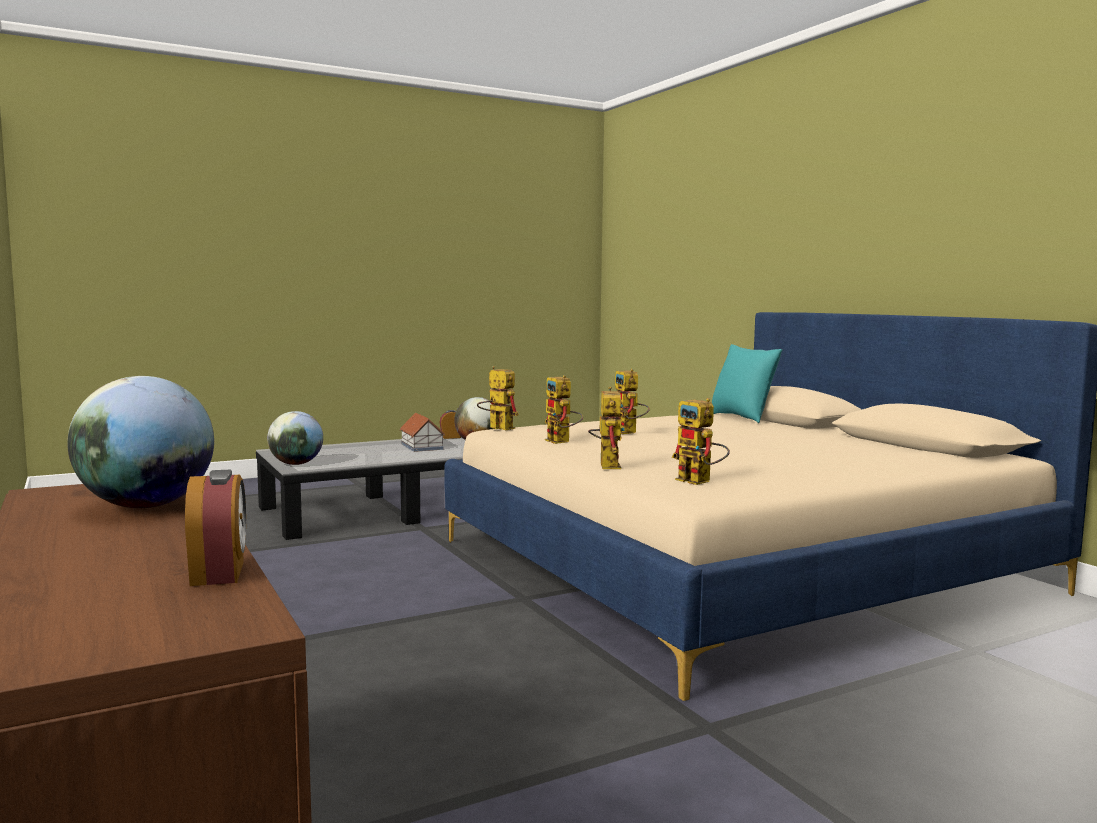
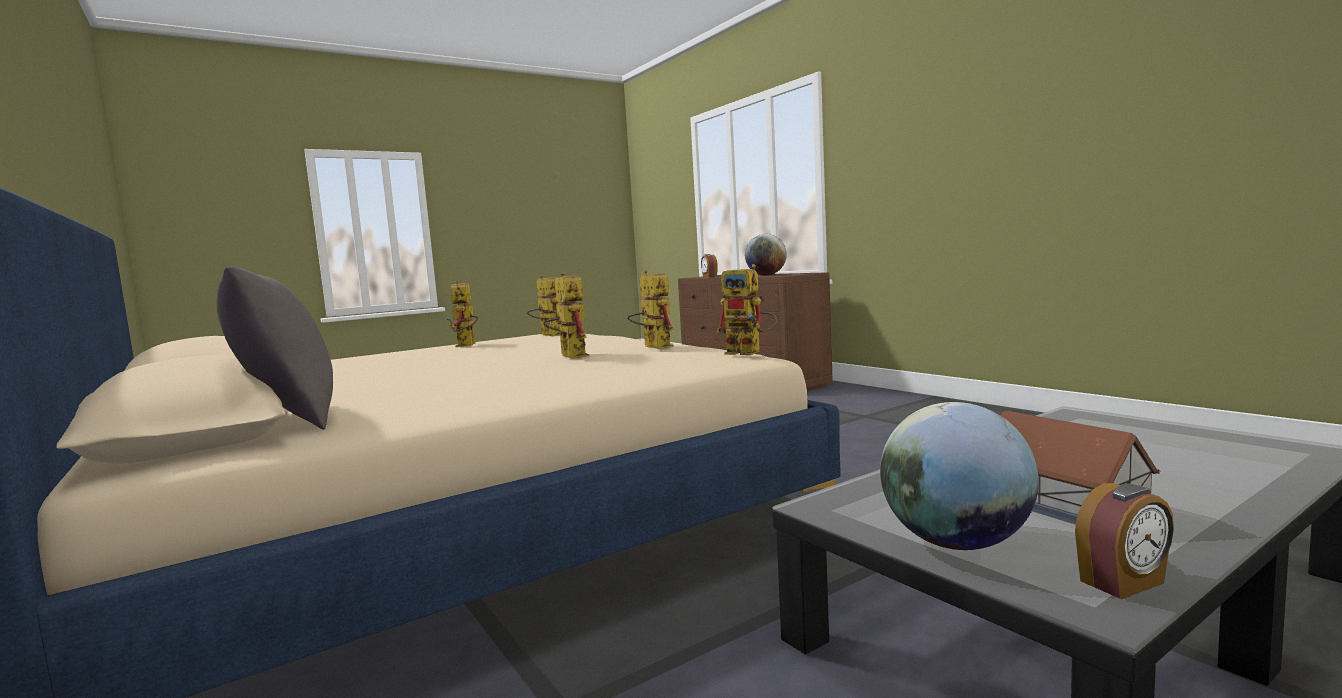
camera: 175 degrees right, 0 degrees up
(296, 464) = (1115, 421): globe -> none
(606, 465) = (610, 336): toy robot -> toy robot (467, 345)
(742, 418) = (288, 420): turquoise pillow -> grey pillow

